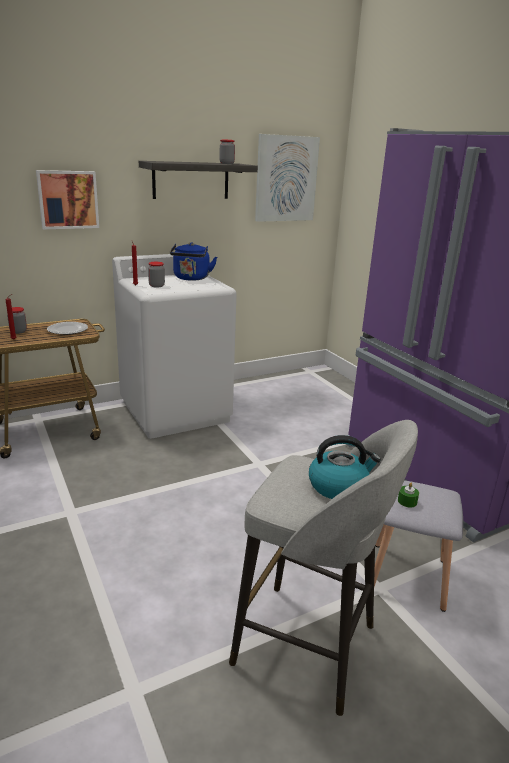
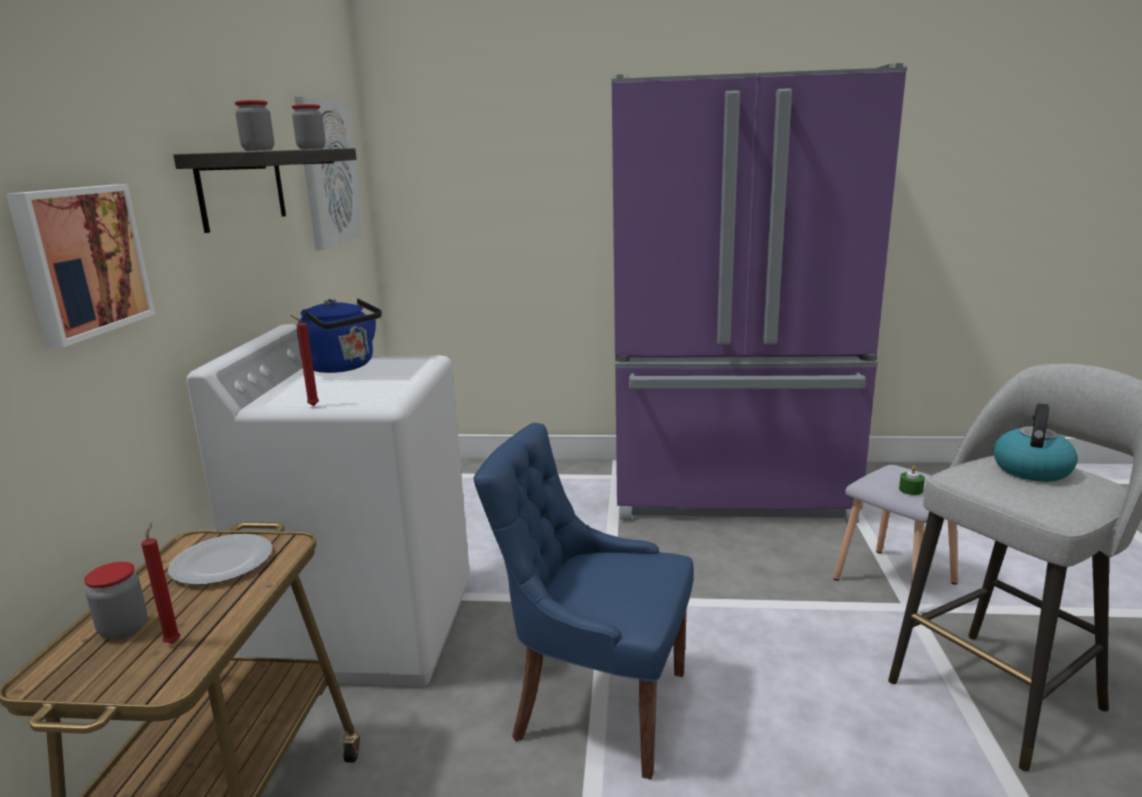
camera: 55 degrees left, 5 degrees down
(156, 286) = (346, 393): jar -> jar (258, 150)
(169, 486) = (596, 705): none -> blue chair

